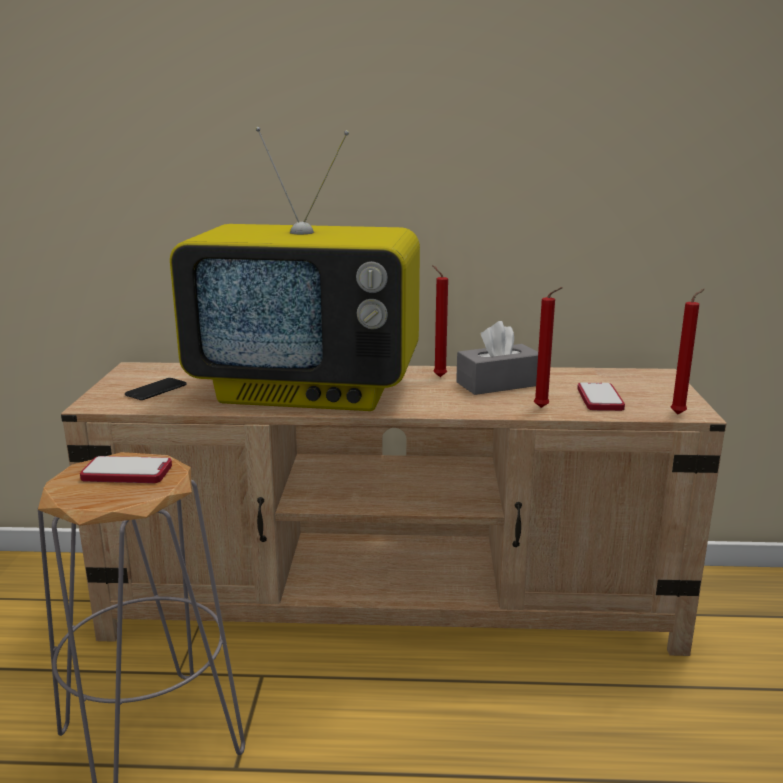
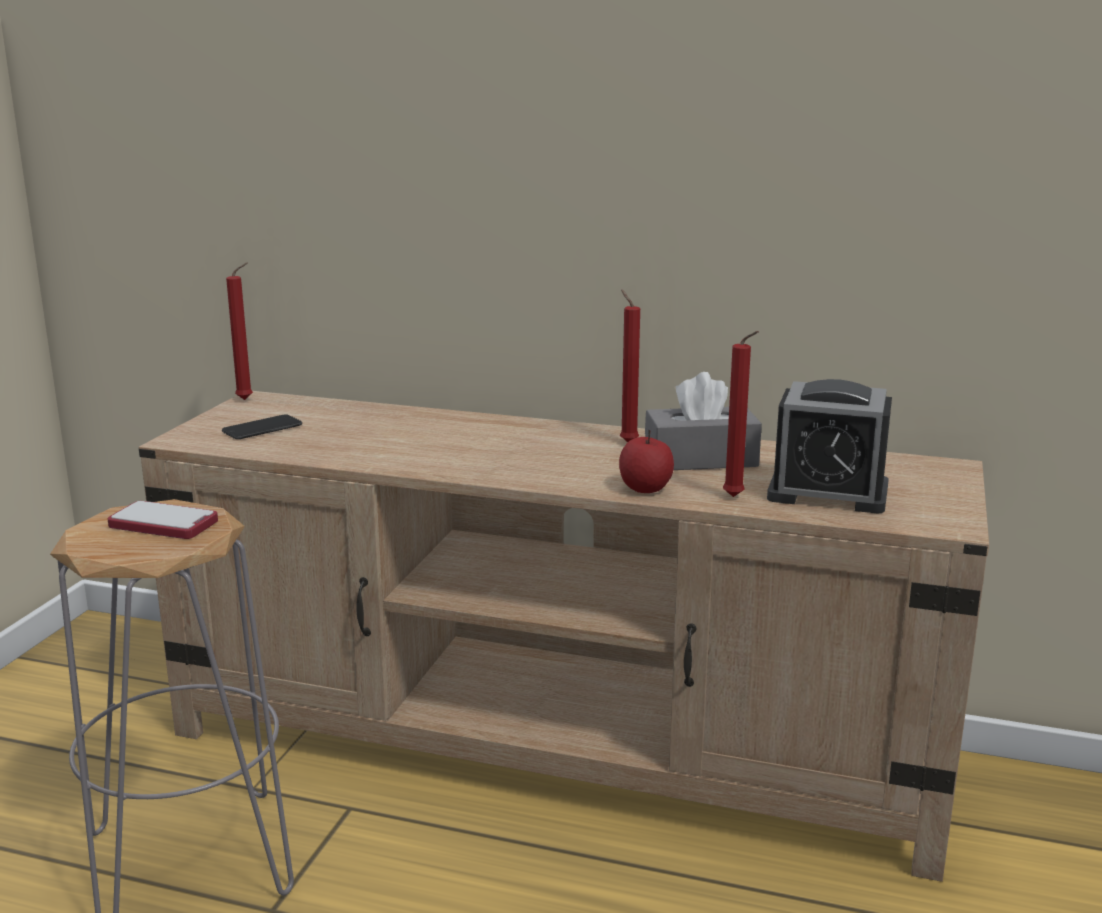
camera: 15 degrees right, 0 degrees up
(310, 390) = (446, 445): television -> none
(477, 408) = (645, 488): none -> apple
(600, 399) = (828, 493): phone -> alarm clock
(680, 414) = (927, 524): red candle -> red candle (247, 399)

